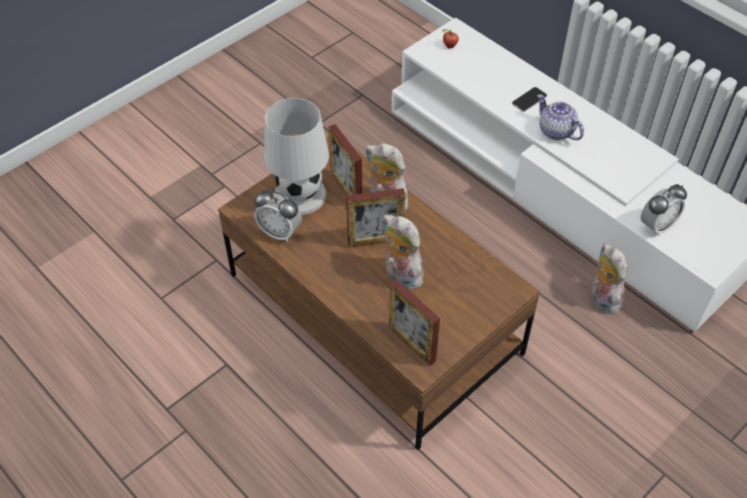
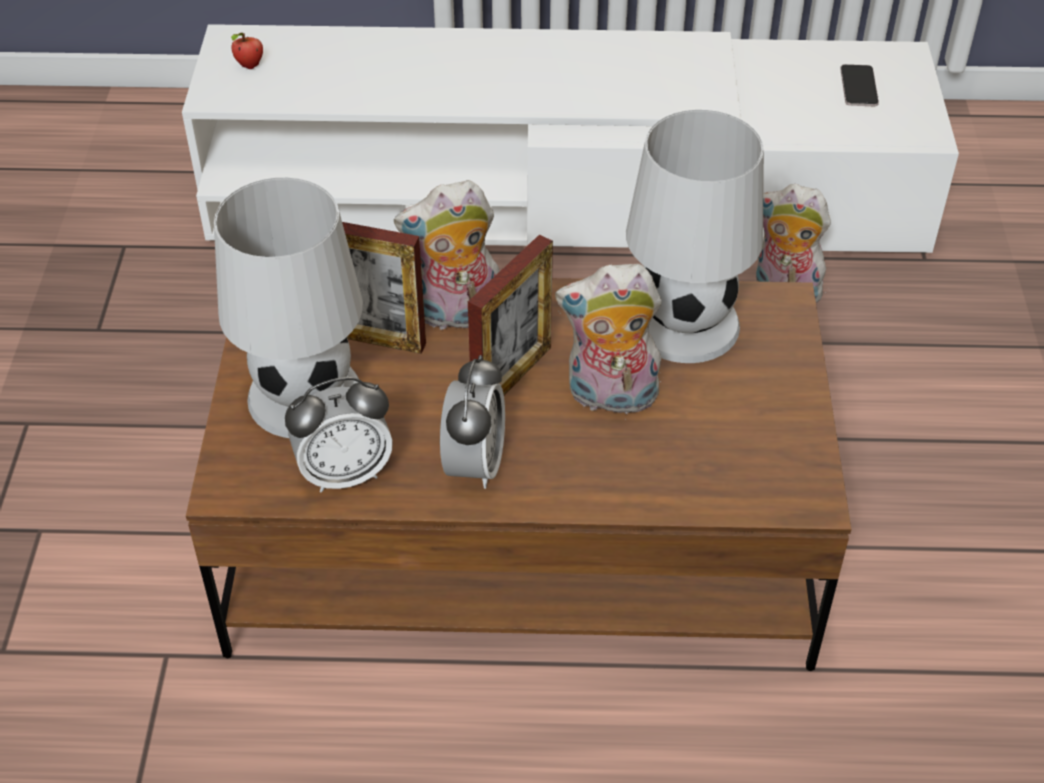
camera: 45 degrees left, 5 degrees down
(412, 344) = (752, 477): picture frame -> none
(464, 269) = (684, 325): none -> white table lamp
(529, 100) = (455, 70): phone -> phone (858, 86)
(555, 131) = (542, 88): teapot -> none
(657, 226) = (805, 126): alarm clock -> alarm clock (474, 465)

